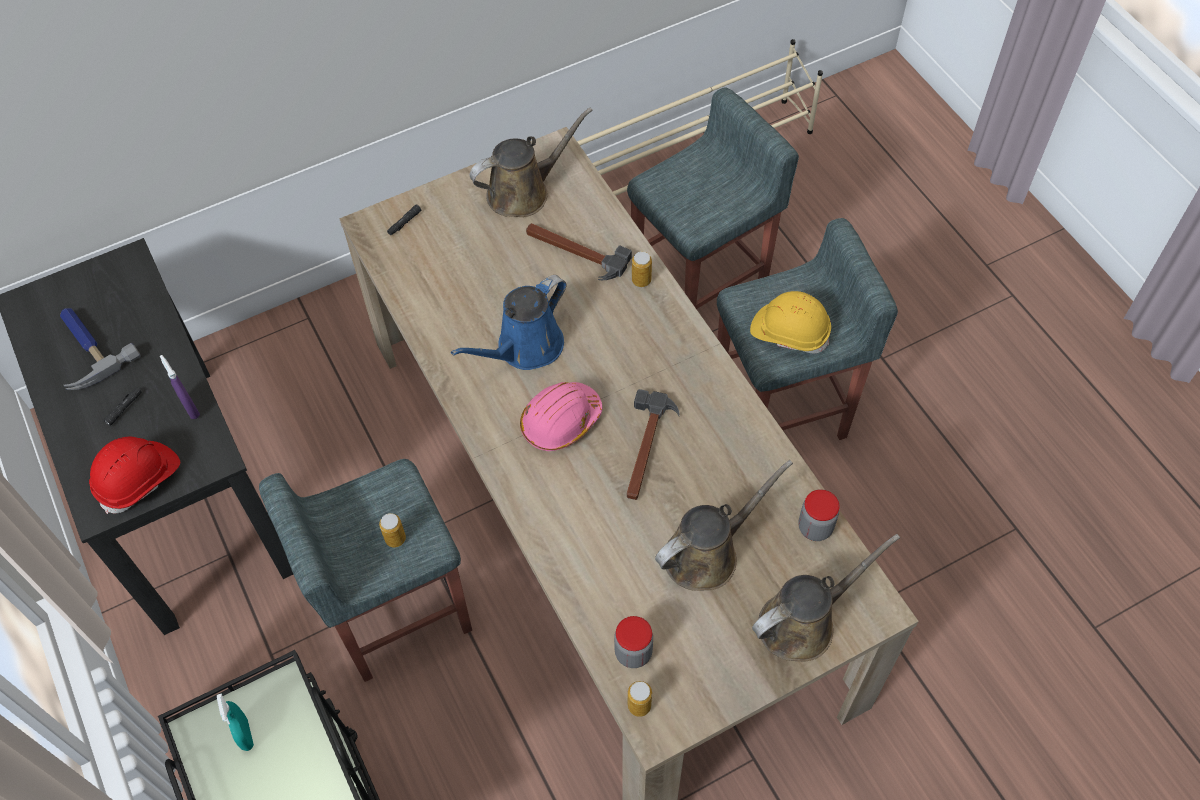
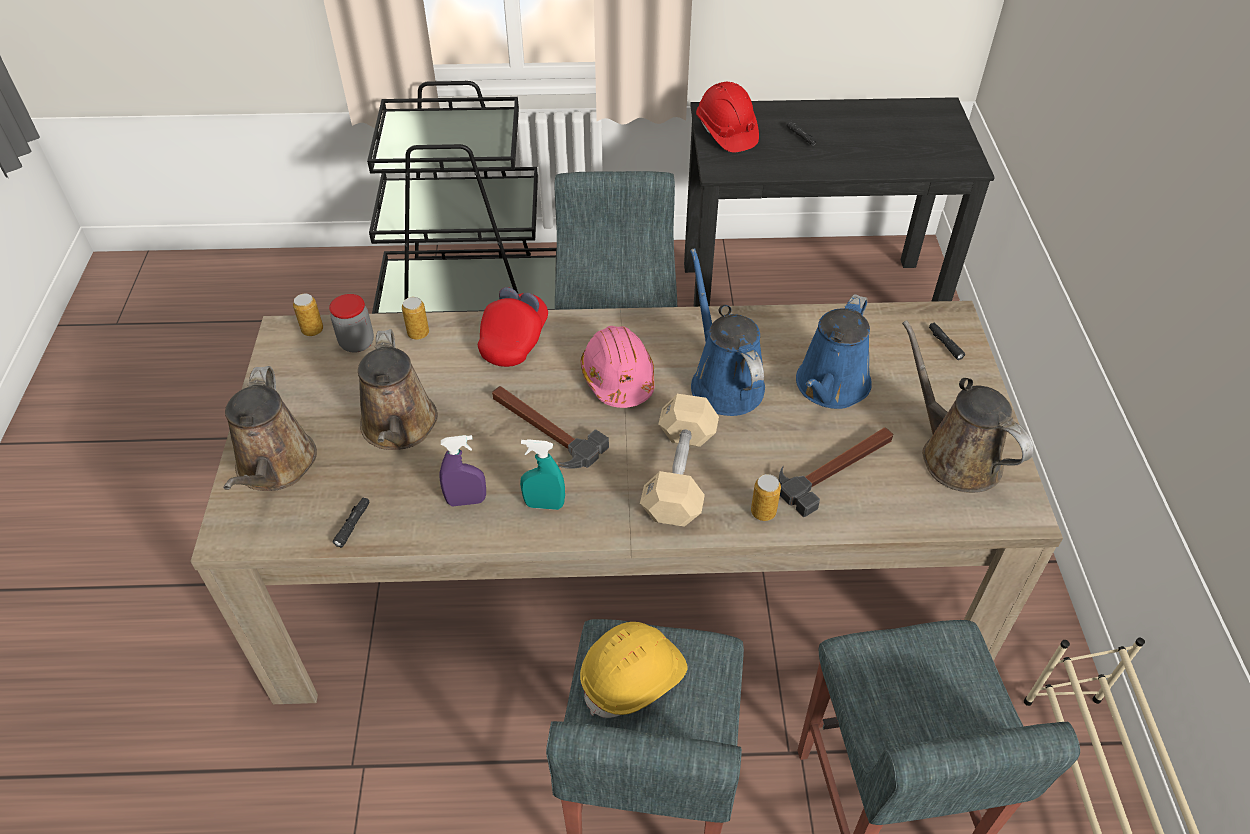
camera: 115 degrees right, 10 degrees down
(86, 348) = (875, 129): hammer -> none
(190, 408) = (780, 167): purple spray bottle -> purple spray bottle (466, 501)
(245, 734) = (476, 136): turquoise spray bottle -> turquoise spray bottle (544, 505)
(395, 539) = (598, 277): can -> can (418, 333)
(493, 279) = (830, 387): none -> blue watering can
(523, 192) = (954, 455): brown watering can -> brown watering can turned 150 degrees clockwise
(558, 521) = (514, 340): none -> red cap
(637, 340) = (679, 474): none -> beige dumbbell
(815, 527) = (352, 525): jar -> black flashlight

